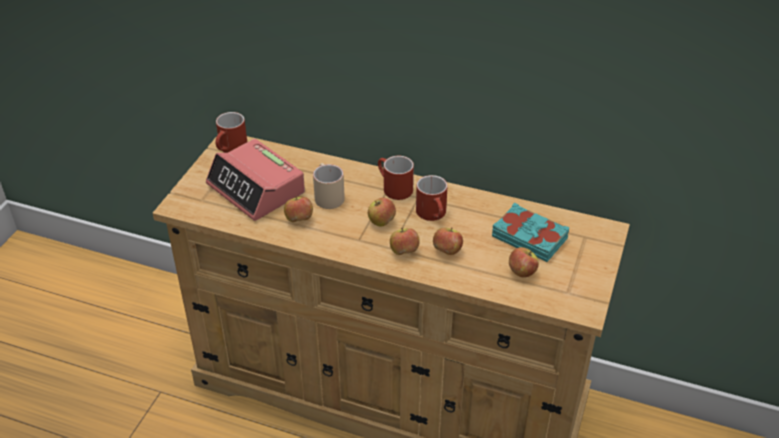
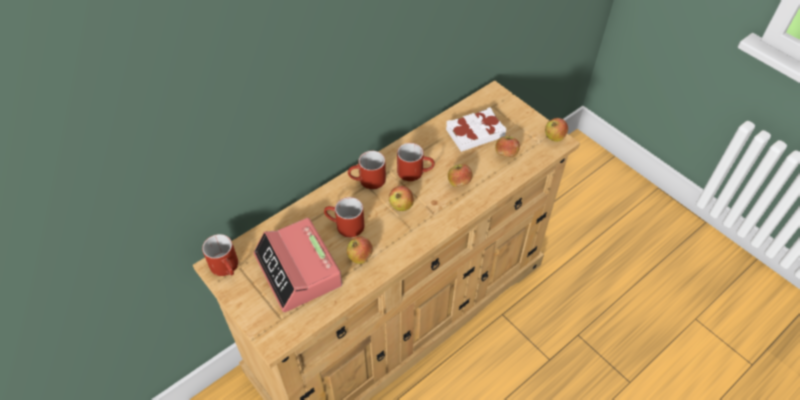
camera: 60 degrees left, 10 degrees up
(256, 189) = (298, 271): alarm clock -> alarm clock turned 75 degrees clockwise
(326, 196) = (344, 226): beige mug -> red mug
(404, 251) = (443, 207): apple -> apple (554, 137)
(530, 237) = (474, 133): turquoise book -> white book

